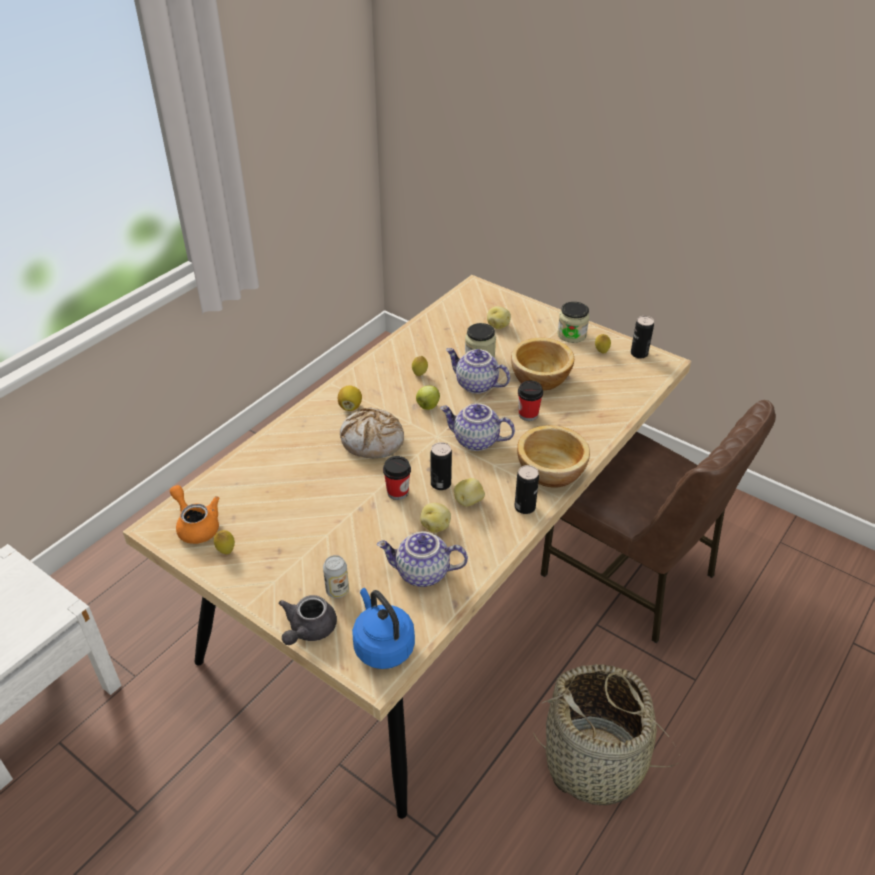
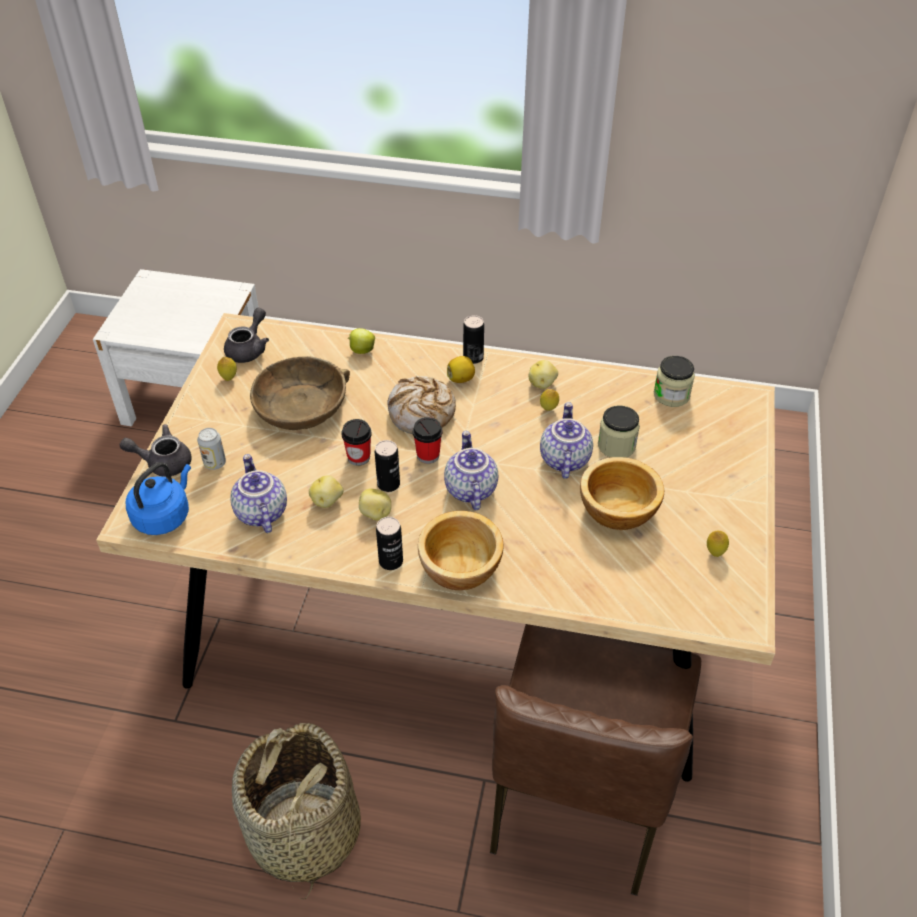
camera: 65 degrees right, 5 degrees up
(196, 525) = (249, 349): orange teapot -> grey teapot
(305, 510) = (301, 405): none -> brown bowl
(427, 406) = (500, 433): apple -> apple (361, 350)
(498, 325) = (690, 442): potato -> potato (542, 383)
(528, 414) = (543, 519): cup -> cup (428, 455)
(572, 334) = (728, 514): jar -> jar (671, 395)
(639, 354) = (742, 592): can -> can (473, 358)

